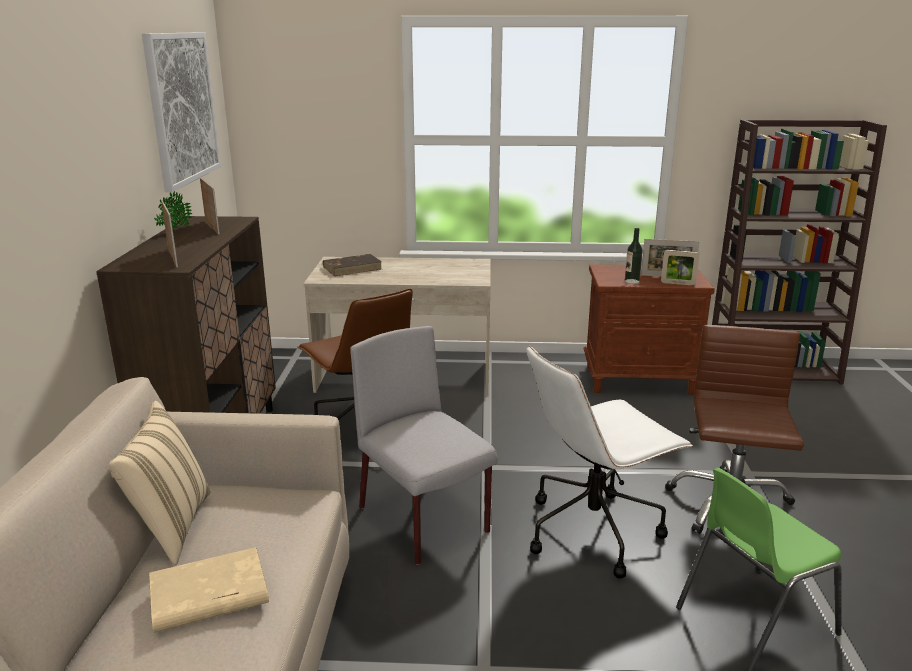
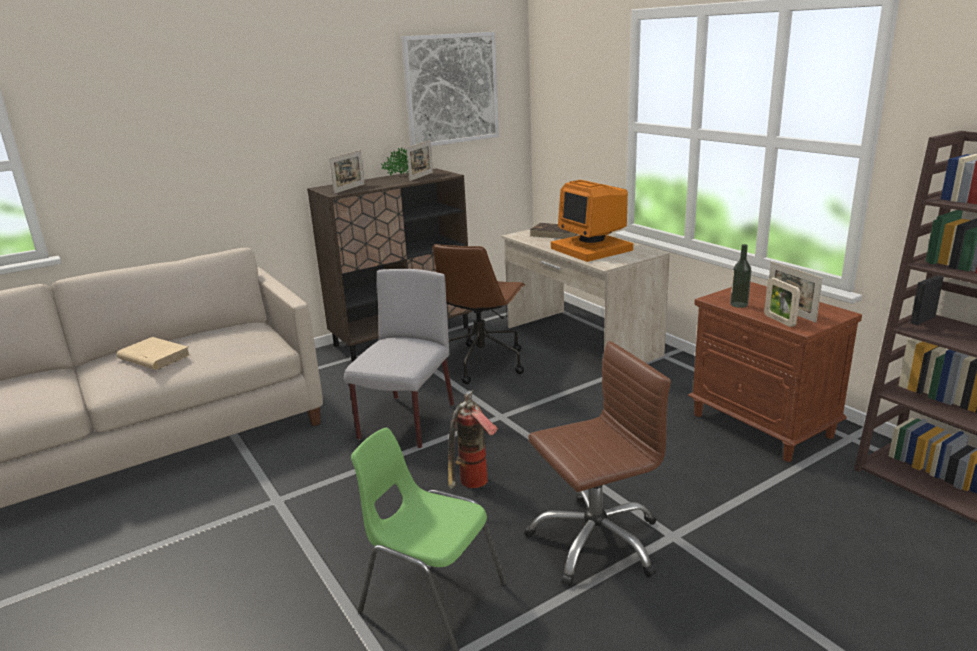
camera: 55 degrees right, 0 degrees up
(171, 527) = (210, 331): beige pillow -> none
(427, 271) = (593, 249): none -> monitor
(594, 530) = (472, 487): white office chair -> fire extinguisher

